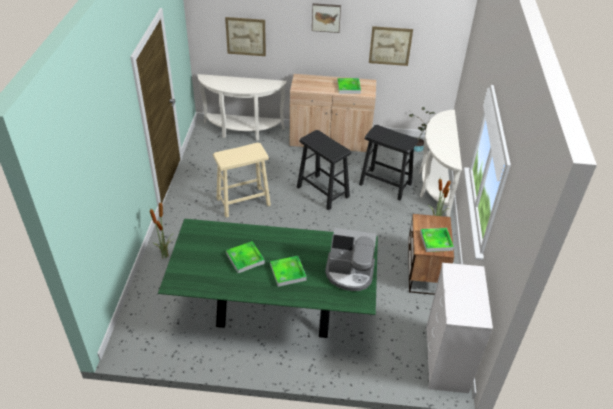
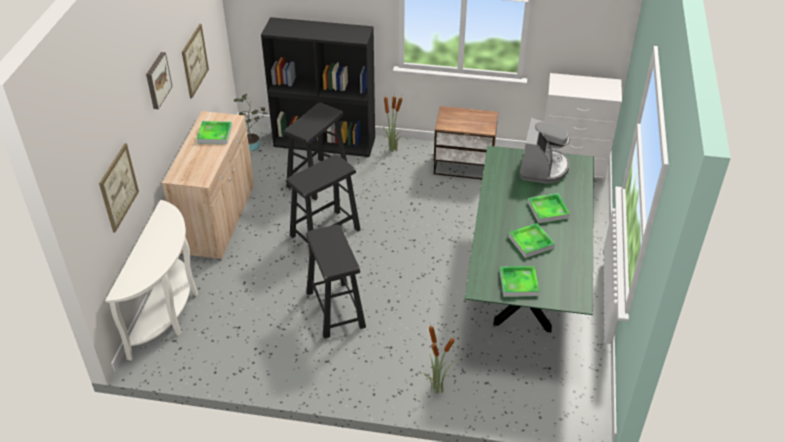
camera: 85 degrees left, 0 degrees up
(243, 202) = (335, 309): beige stool -> black stool
(434, 185) = (325, 142): white console table -> black bookcase
(436, 241) = (477, 119): tray -> tray (518, 283)

